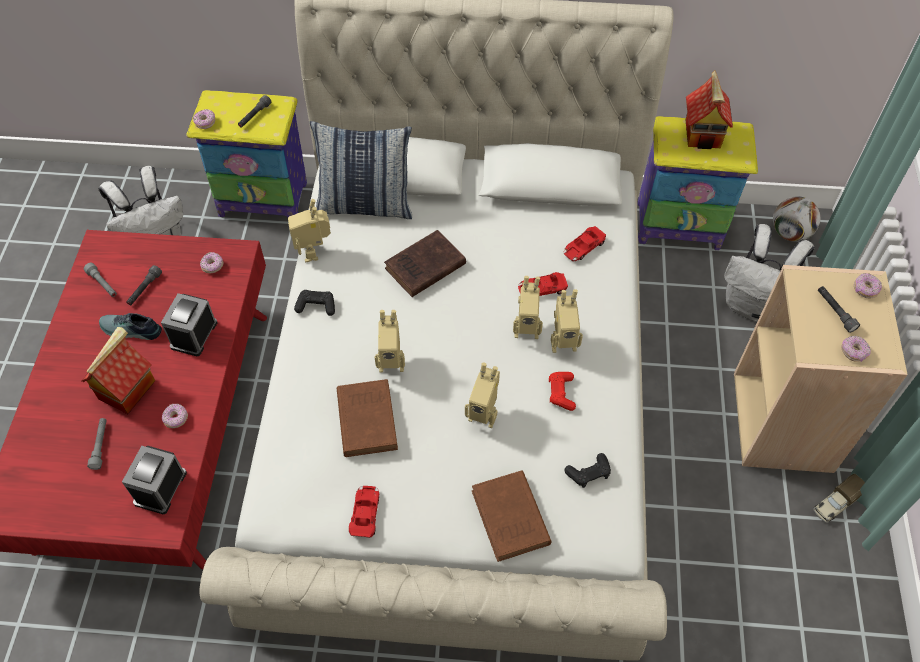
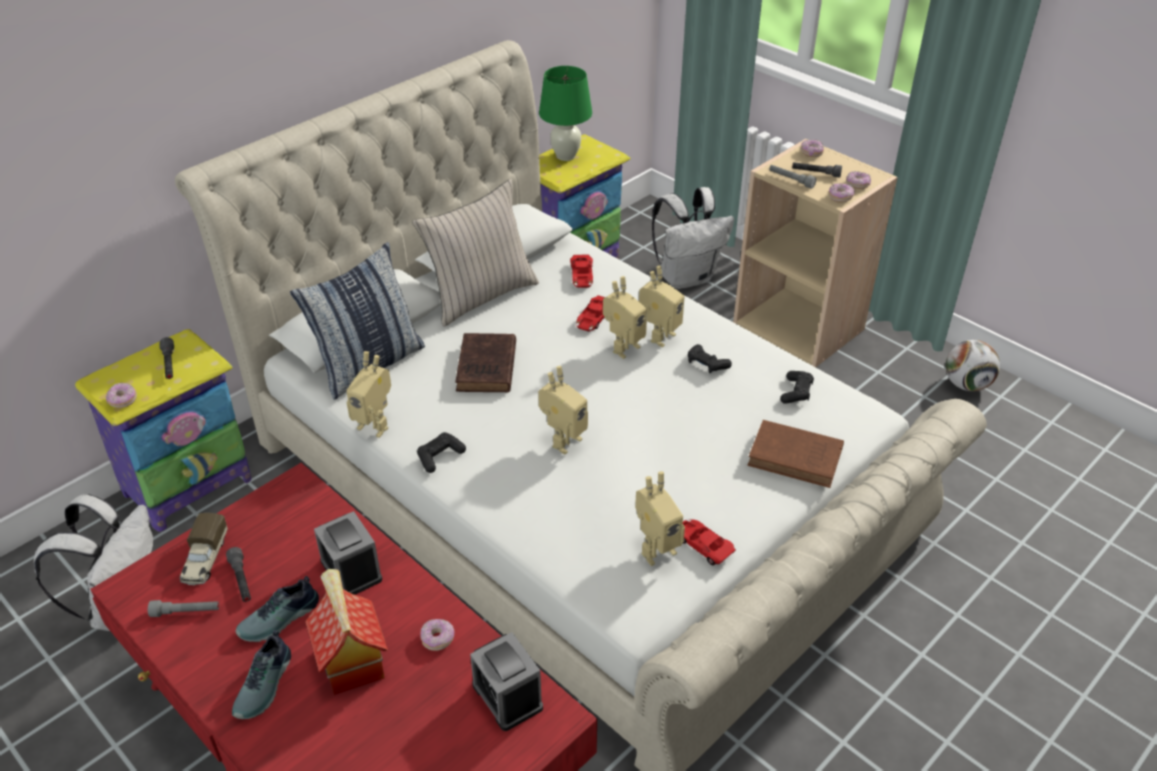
camera: 50 degrees left, 15 degrees down
(81, 362) = (266, 685): none -> shoe
(100, 445) = (397, 723): grey flashlight -> grey flashlight (791, 180)
(213, 266) = (286, 511): donut -> donut (840, 197)
(366, 418) = (606, 488): brown book -> none
(484, 414) = (678, 417): toy robot -> toy robot (655, 549)
(497, 208) = (481, 296): none -> beige pillow
(561, 393) = (707, 364): red game controller -> black game controller
(703, 134) = (565, 156): toy house -> green table lamp
(790, 233) = (646, 223): football -> football (966, 384)
(835, 504) = (889, 344): toy truck -> toy truck (205, 560)

